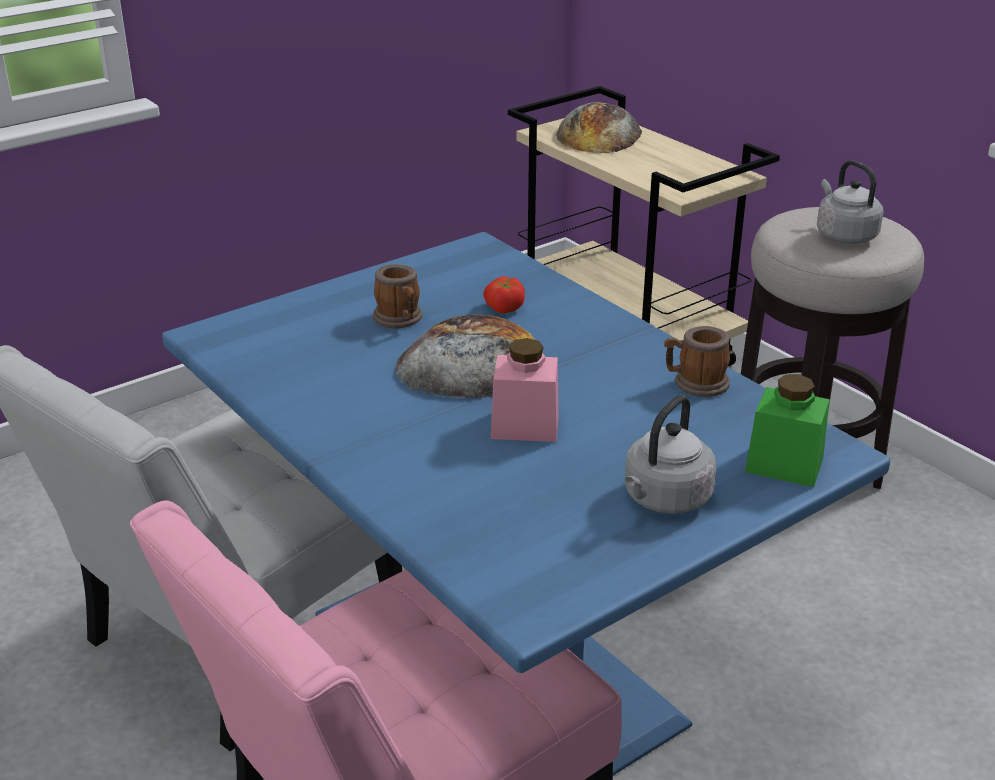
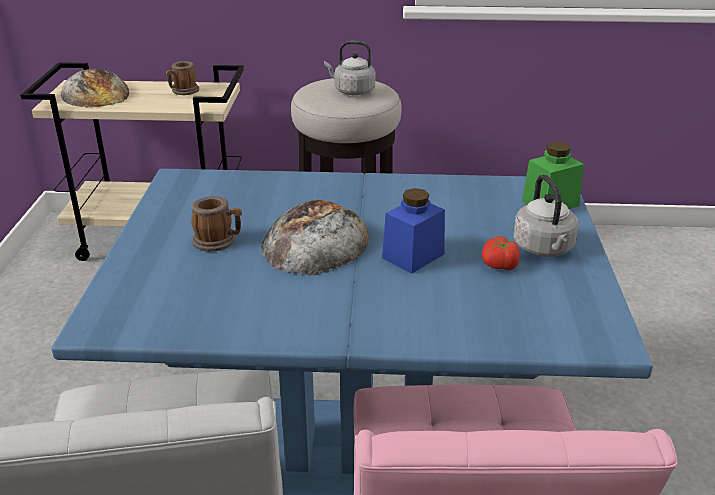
camera: 50 degrees left, 0 degrees up
(503, 308) = (267, 203): tomato -> tomato (499, 265)
(525, 426) = (413, 256): pink jar -> blue jar
(695, 383) = (441, 189): mug -> mug (183, 91)

